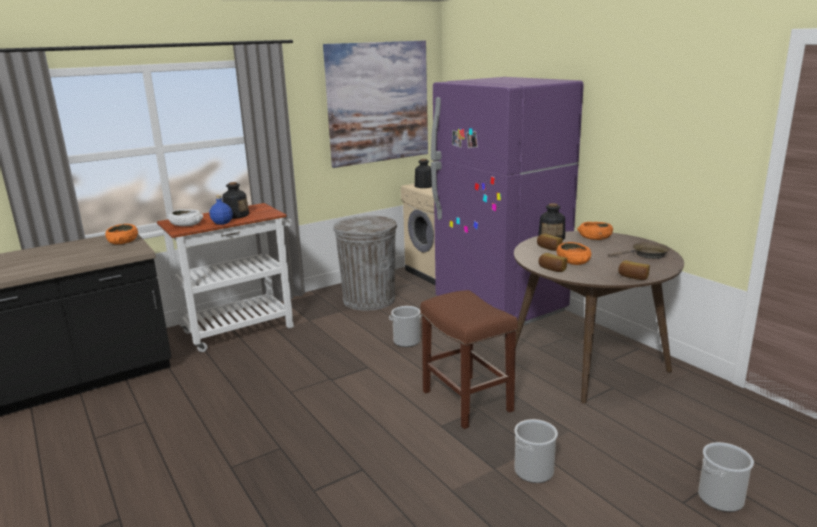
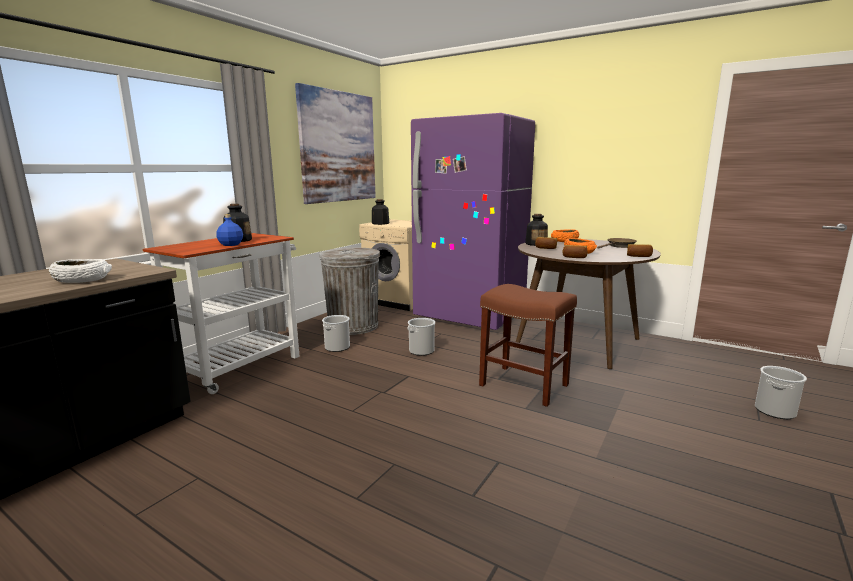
camera: 25 degrees left, 5 degrees down
(123, 241) = (115, 266): orange bowl -> none
(186, 224) = (187, 248): white bowl -> white bowl (82, 280)
(534, 471) = (638, 425): bucket -> bucket (337, 347)

